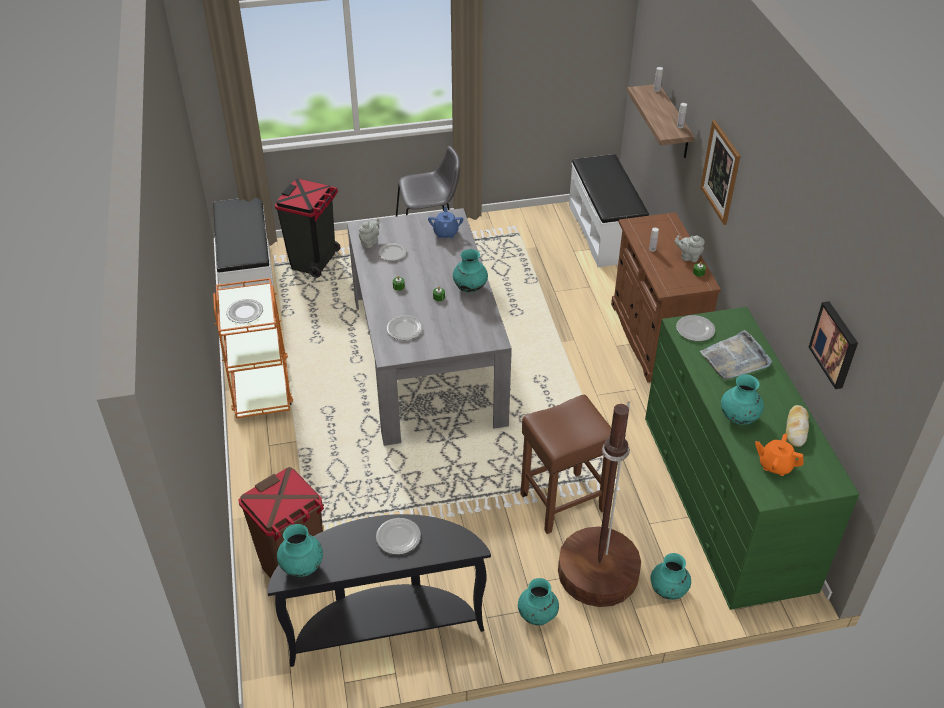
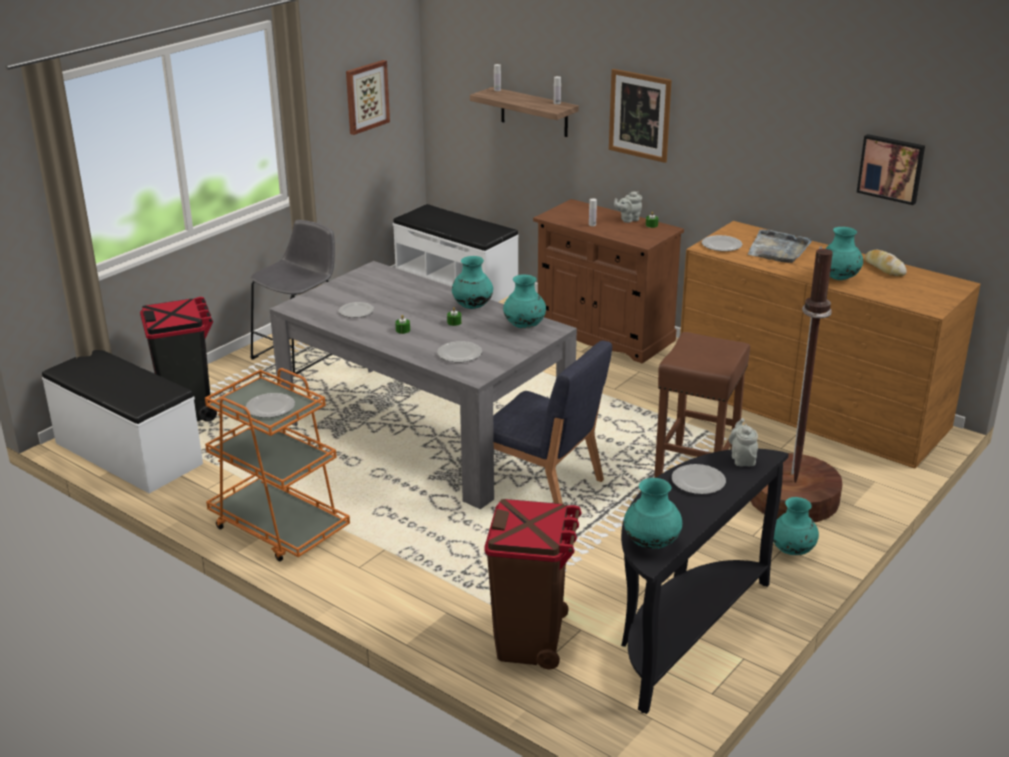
camera: 40 degrees left, 15 degrees down
(370, 242) = (319, 312): grey teapot -> grey teapot (742, 459)
(443, 452) = (543, 487): none -> blue chair
(446, 233) = (385, 281): blue teapot -> none
(560, 55) = (366, 96): none -> picture
(668, 590) = (858, 481): turquoise vase -> turquoise vase (524, 326)
(726, 500) = (810, 406): green dresser -> brown dresser
(775, 465) = (907, 292): orange teapot -> none

